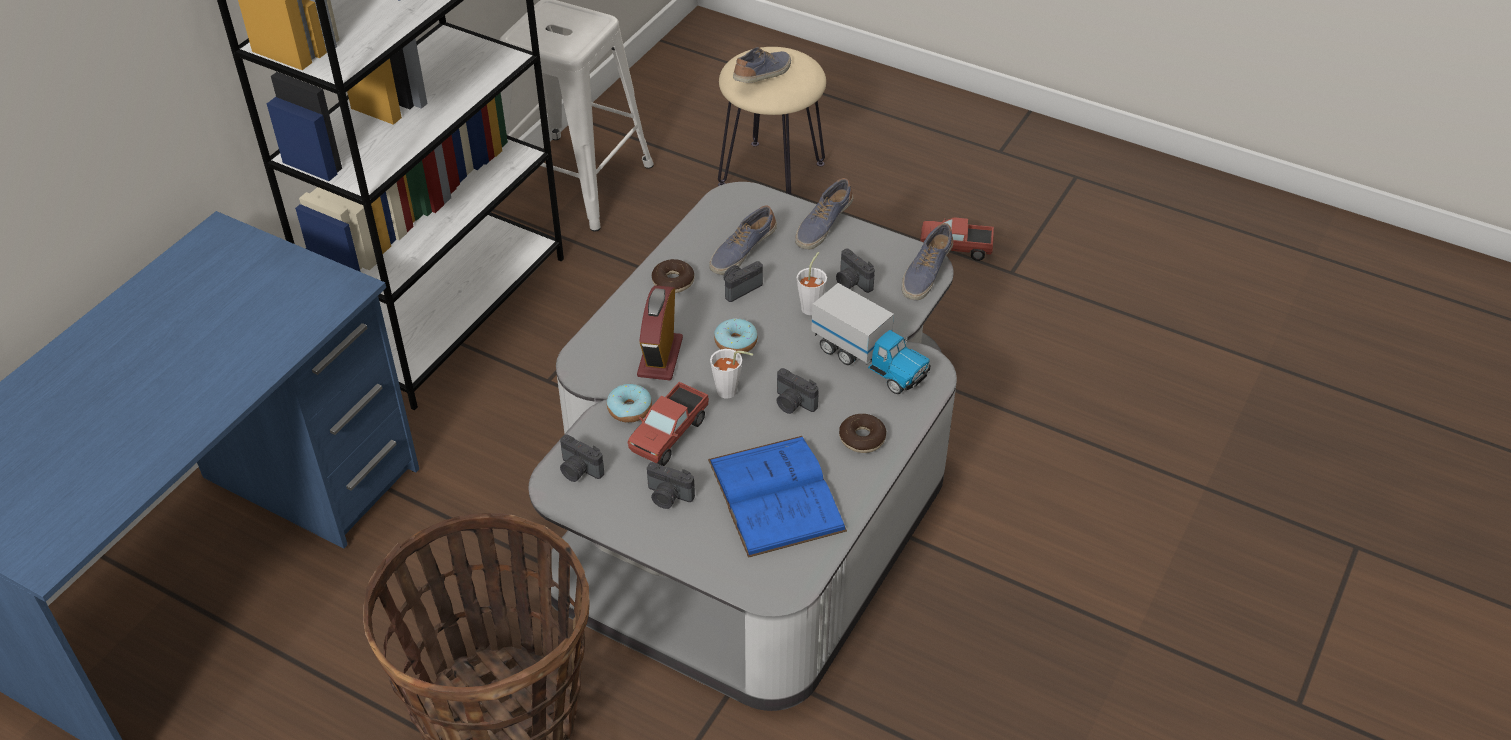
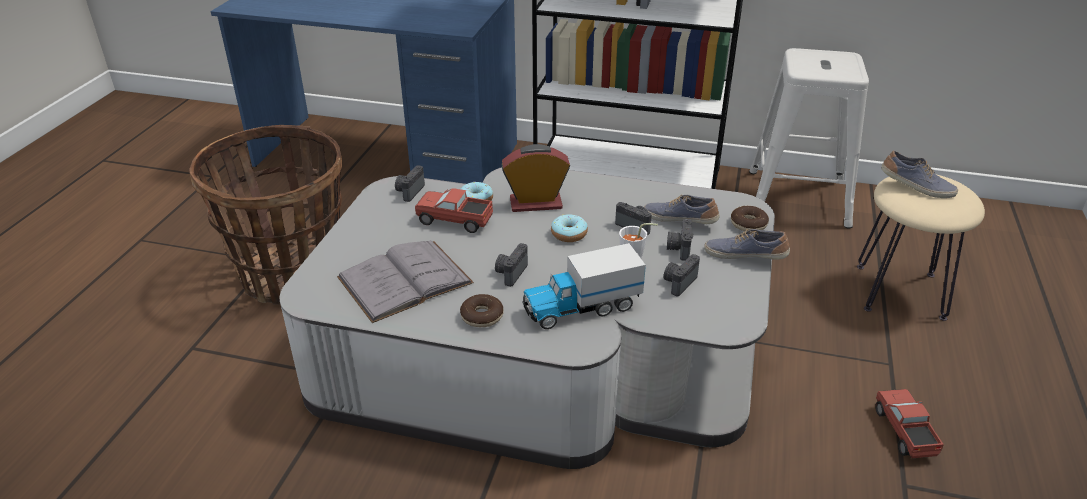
camera: 75 degrees right, 10 degrees down
(668, 497) = (392, 231): camera -> camera (678, 248)
(673, 281) = (623, 195): donut -> donut (748, 224)
(731, 392) = (511, 241): white cup -> none
(776, 495) = (405, 280): blue book -> grey book
(870, 361) = (581, 308): toy truck -> toy truck turned 45 degrees clockwise
(925, 273) = (722, 326): shoe -> none

